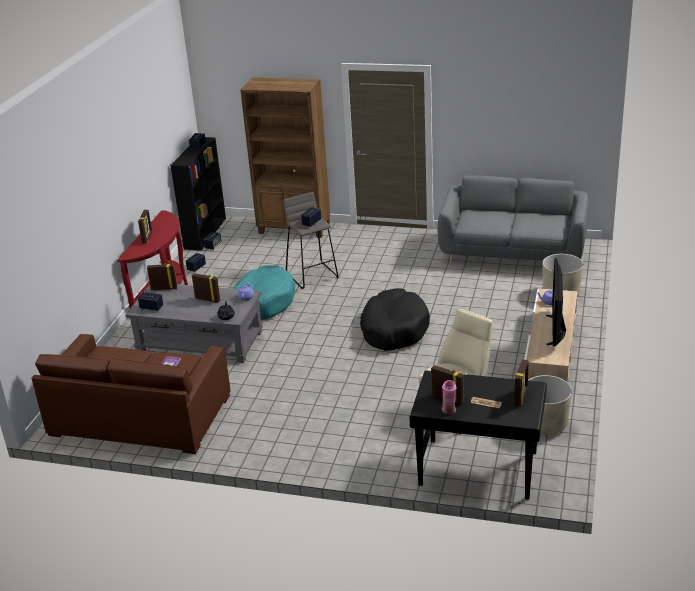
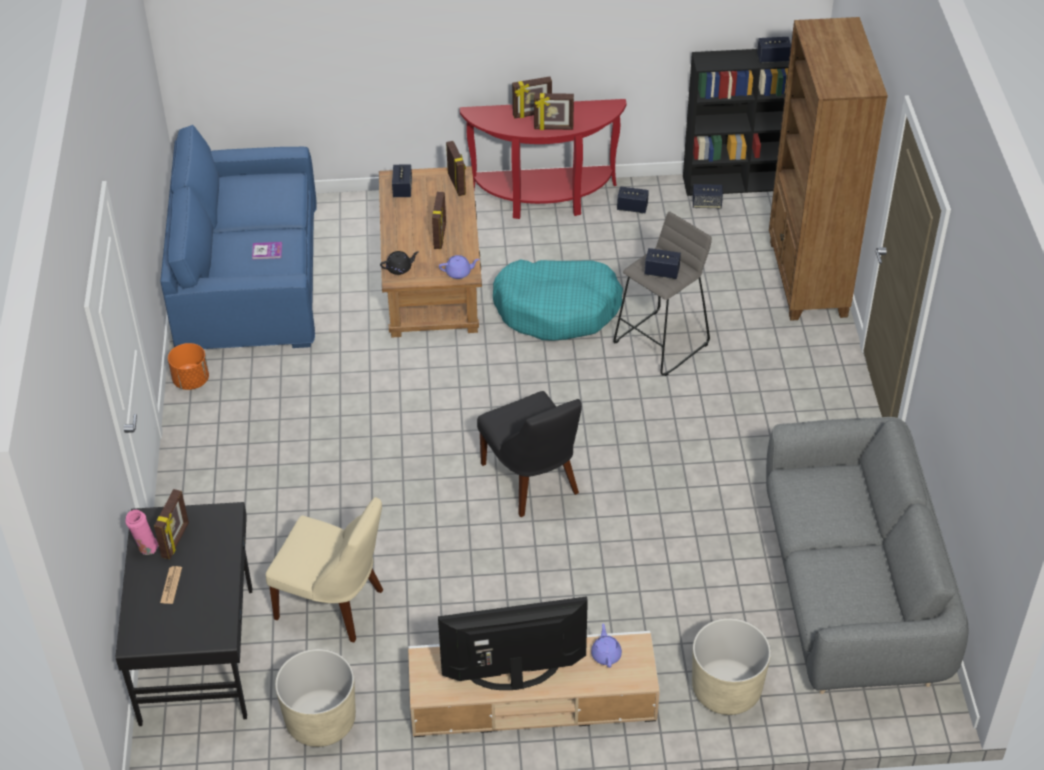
camera: 70 degrees right, 15 degrees up
(140, 415) = (248, 277): brown sofa -> blue sofa
(199, 341) = (431, 276): grey coffee table -> brown coffee table
(226, 450) = (191, 380): none -> orange planter
(394, 329) = (532, 481): black dog bed -> black chair
(521, 397) = (192, 624): picture frame -> picture frame (553, 128)

